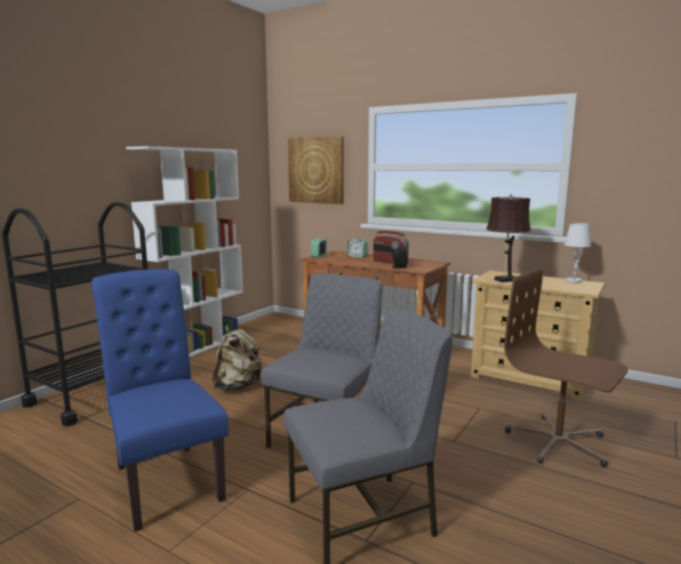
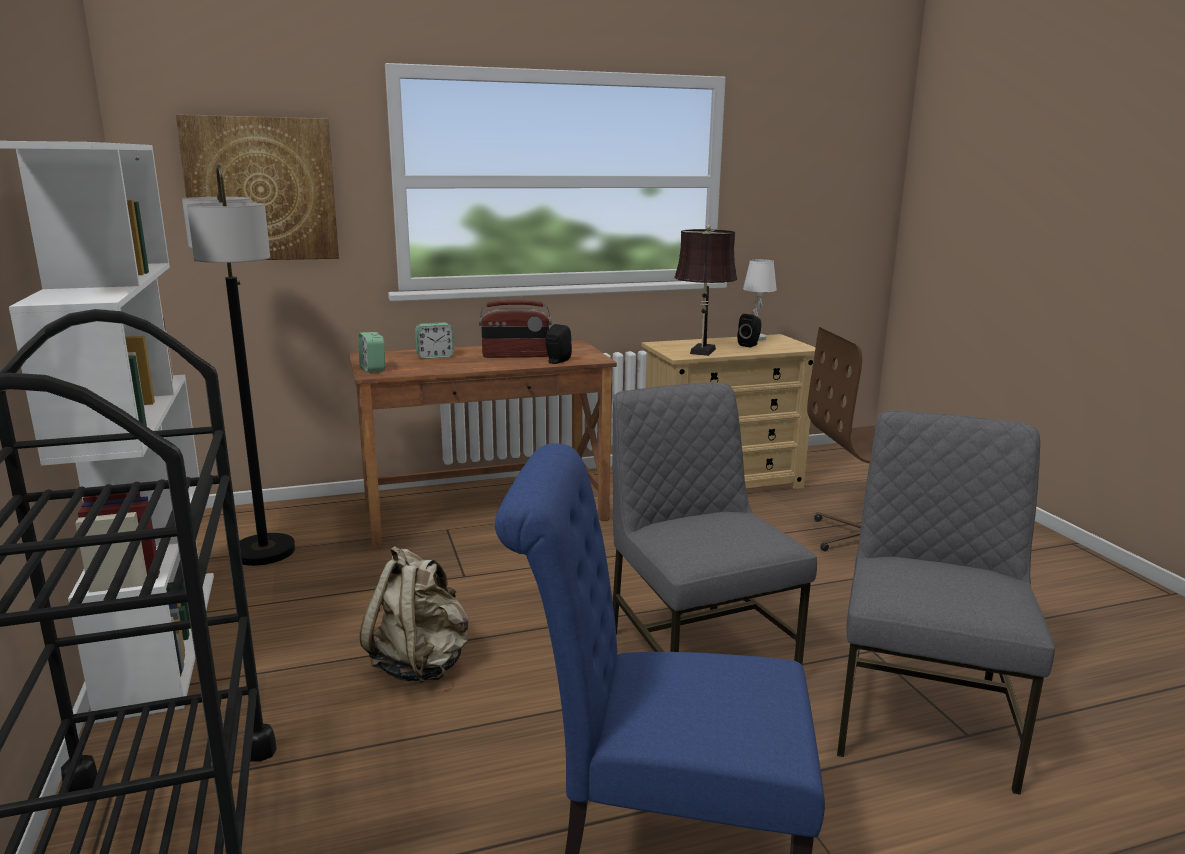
camera: 50 degrees left, 5 degrees up
(272, 333) = (264, 551): none -> floor lamp
(552, 283) = (750, 345): none -> black speaker

